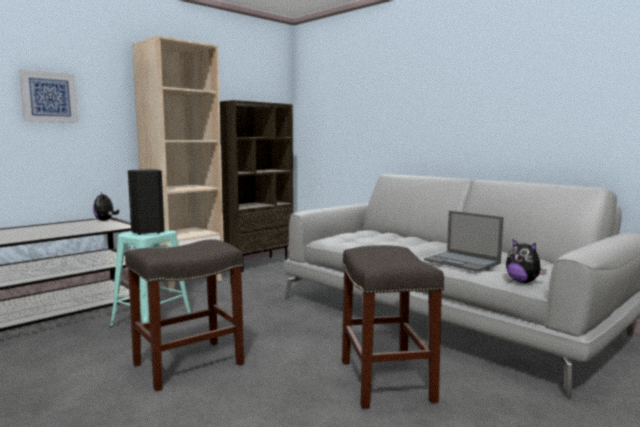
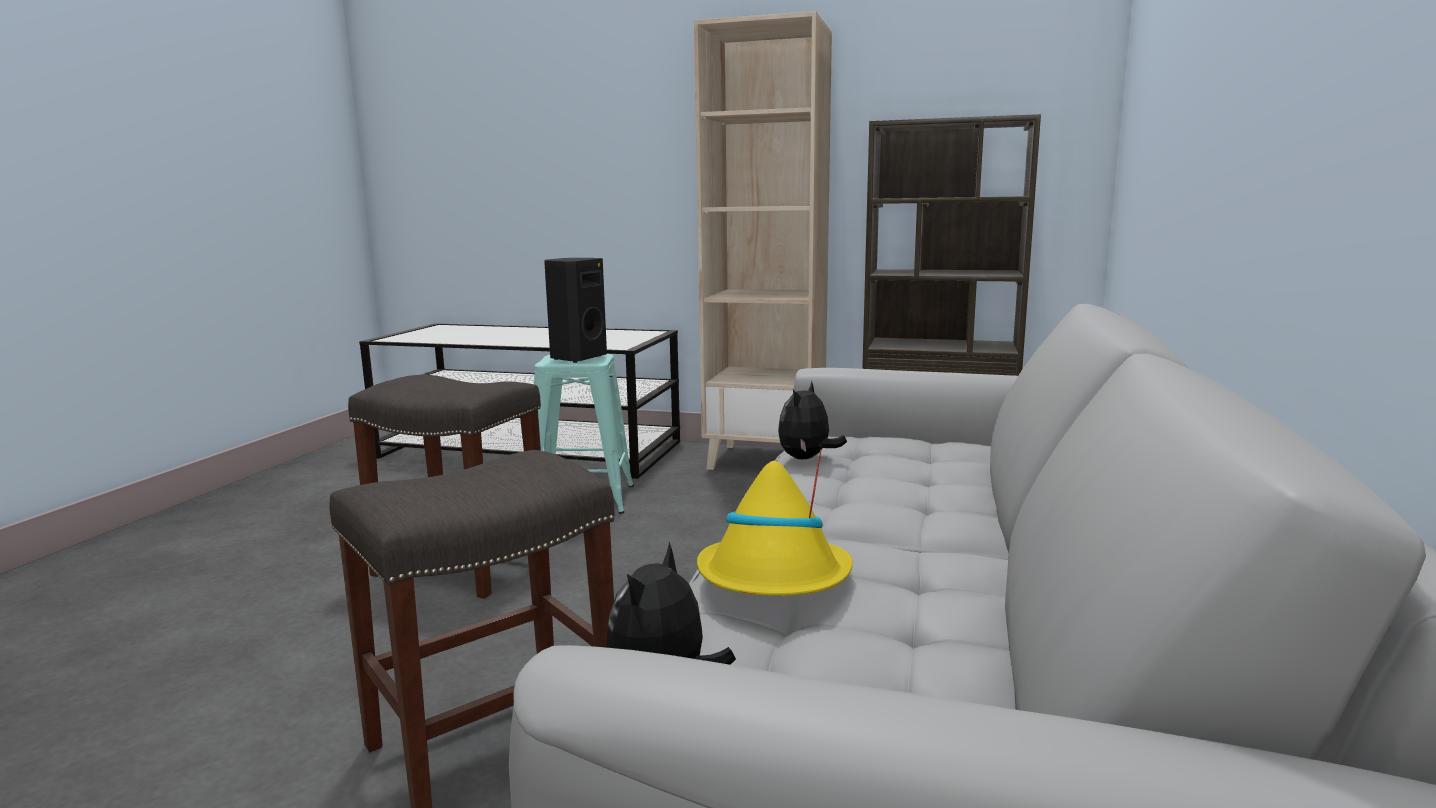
camera: 60 degrees right, 5 degrees up
(49, 97) = (602, 145): picture -> none
(105, 220) = (649, 334): plush toy -> plush toy (807, 458)
(462, 262) = (775, 579): laptop -> yellow hat

